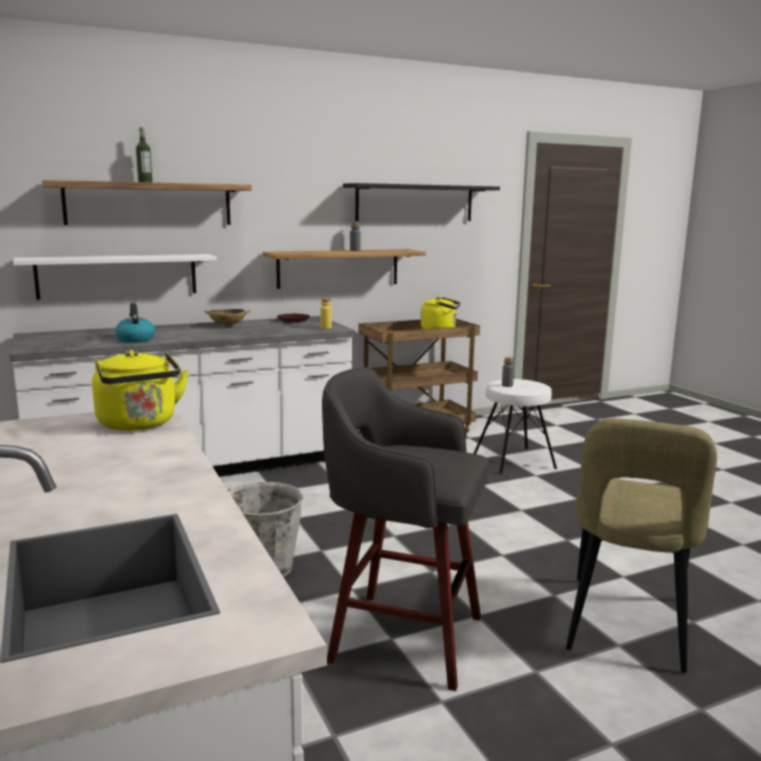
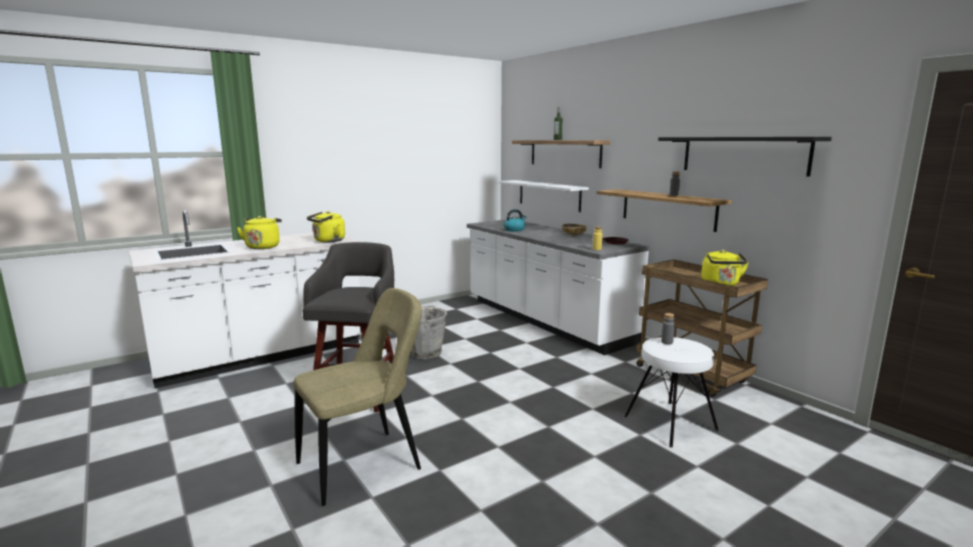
camera: 80 degrees right, 0 degrees up
(141, 480) = (263, 247): none -> yellow kettle
(626, 627) = (365, 464): beige chair -> beige chair turned 135 degrees clockwise

